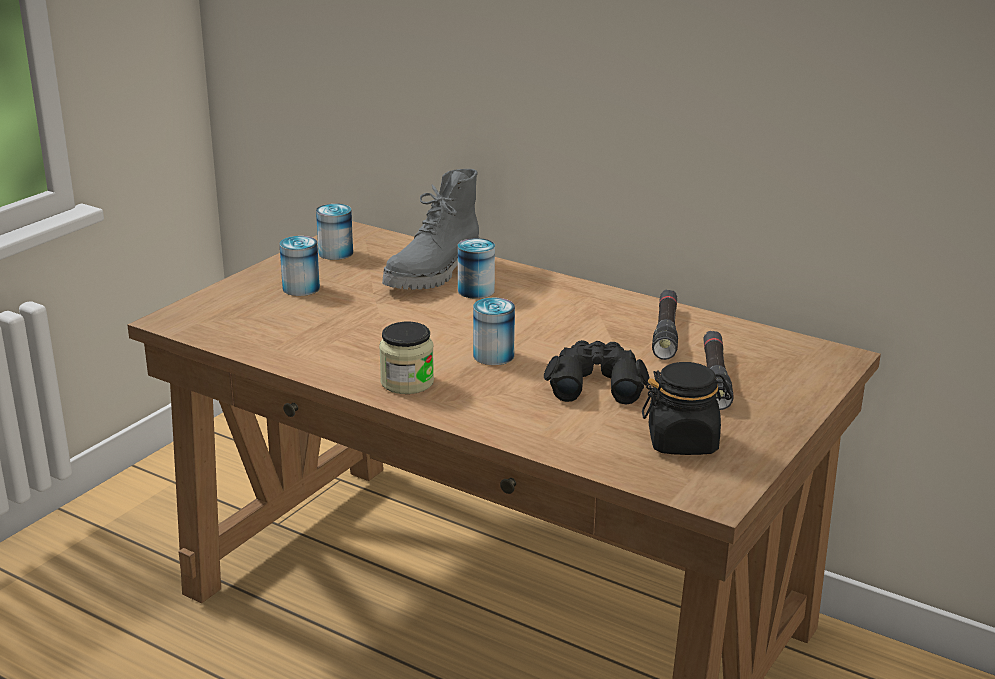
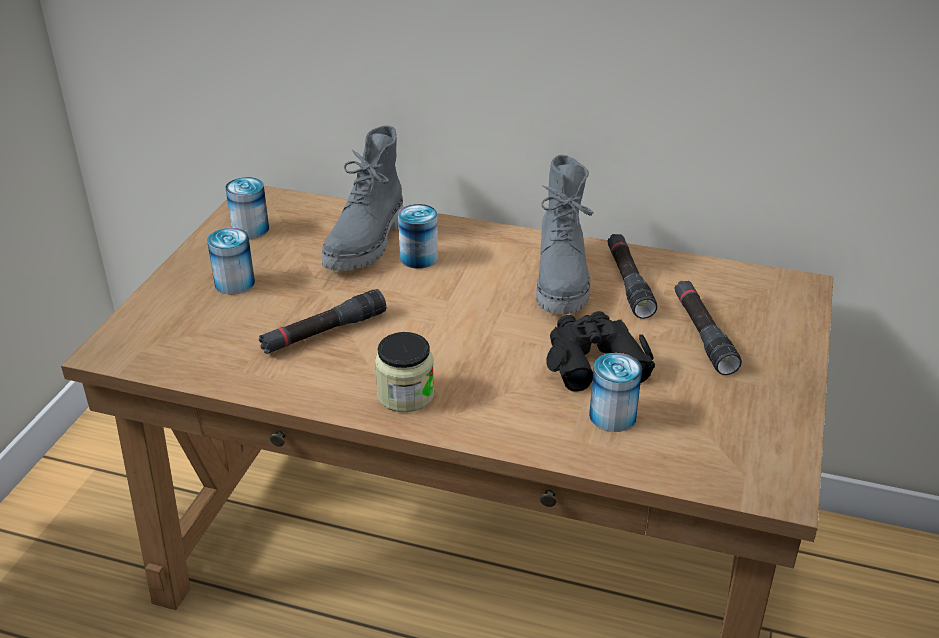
camera: 15 degrees left, 10 degrees up
(360, 331) = (324, 332): none -> black flashlight
(493, 355) = (476, 342): can -> can (612, 416)
(602, 323) = (563, 280): none -> grey boot
(683, 442) = (714, 423): black jar -> none

